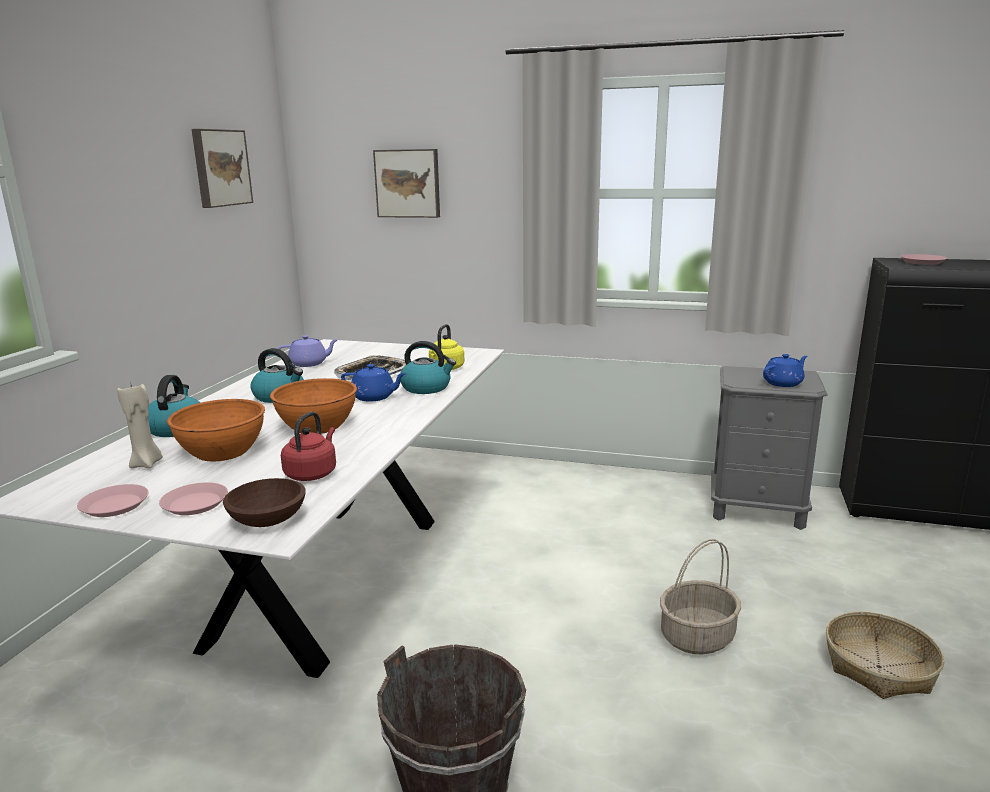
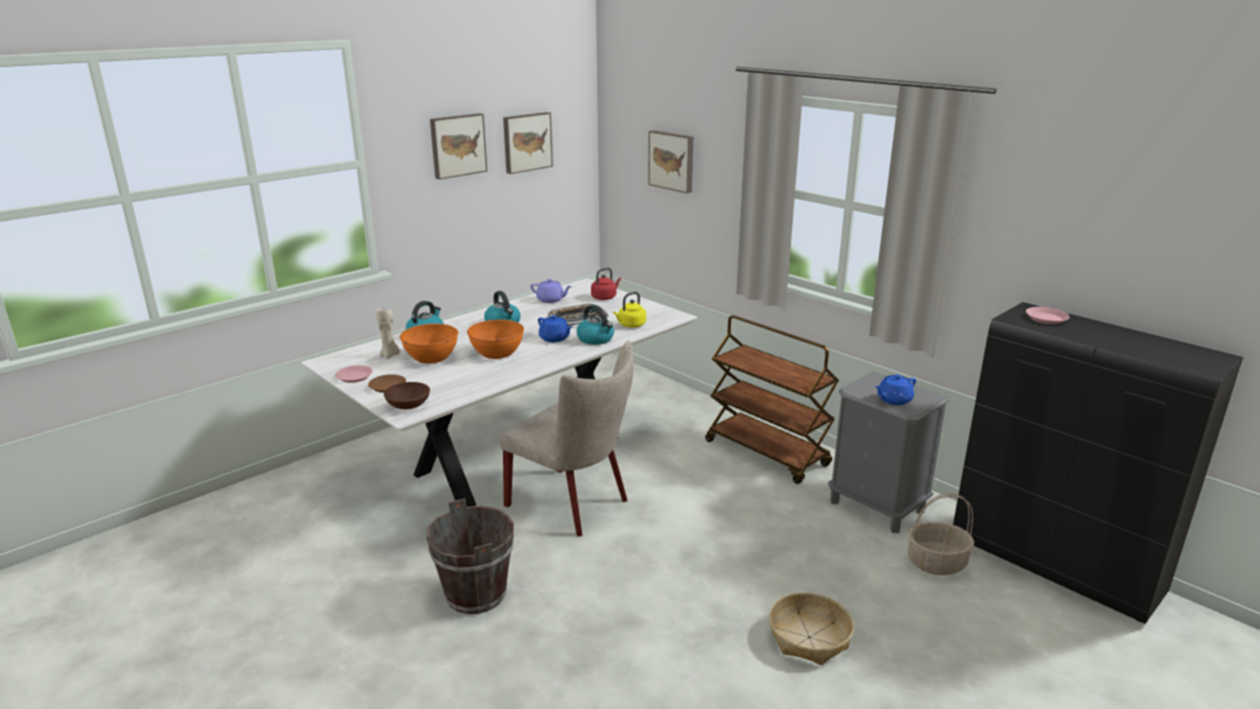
camera: 30 degrees right, 5 degrees up
(141, 160) = (457, 145): none -> picture
(195, 504) = (388, 386): pink plate -> brown plate
(312, 473) = (458, 384): red kettle -> red kettle (605, 297)
(462, 613) = (574, 504): none -> beige chair
(604, 491) = (767, 453): none -> brown cart
(697, 636) = (706, 572): basket -> basket (937, 562)
(783, 383) = (893, 400): blue teapot -> blue teapot turned 150 degrees clockwise

